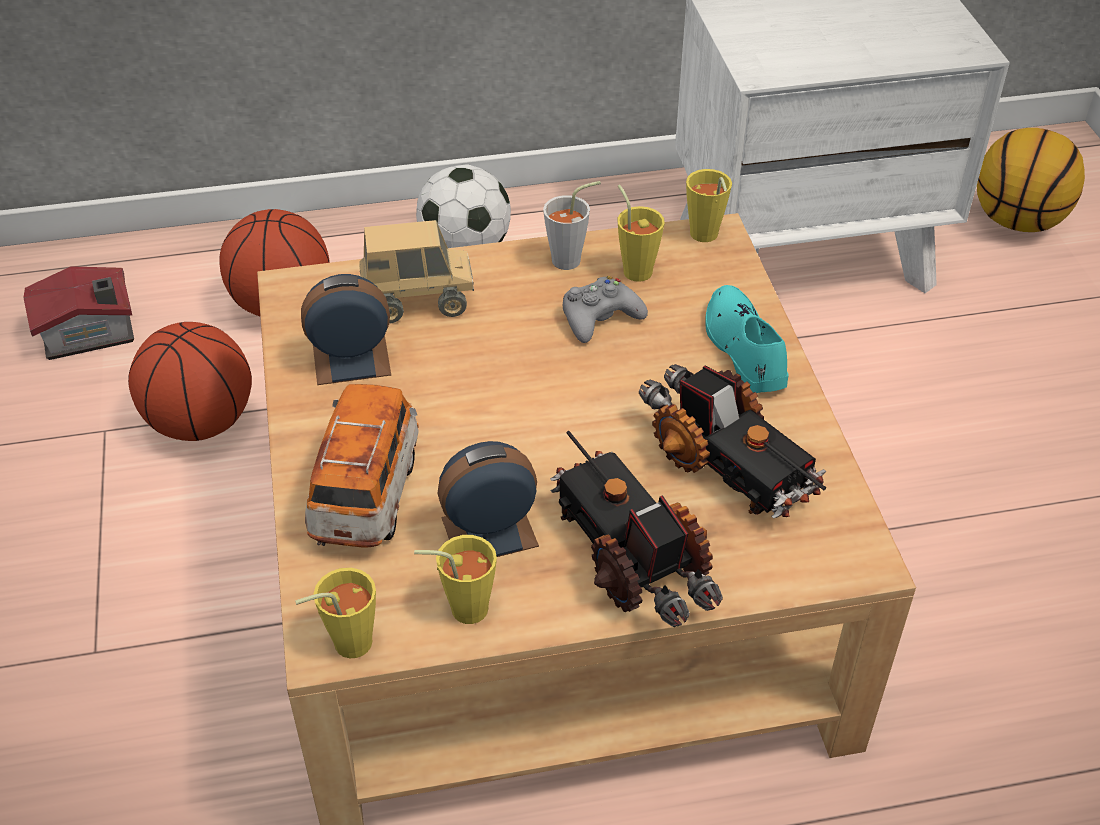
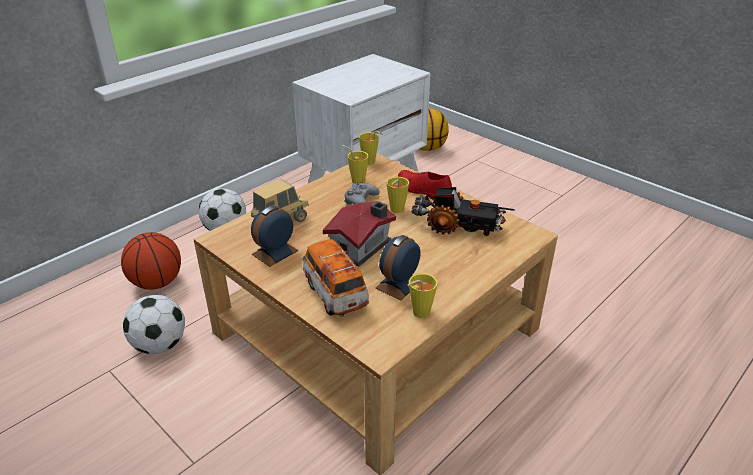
camera: 35 degrees left, 10 degrees down
(91, 334) = (62, 334): toy house -> toy house (362, 247)
(201, 423) = (160, 345): basketball -> football
(344, 646) = (387, 348): yellow cup -> yellow cup (395, 210)
(572, 259) = (328, 186): grey cup -> none
(632, 556) = (459, 267): toy truck -> none
(744, 348) = (424, 190): turquoise shoe -> red shoe

